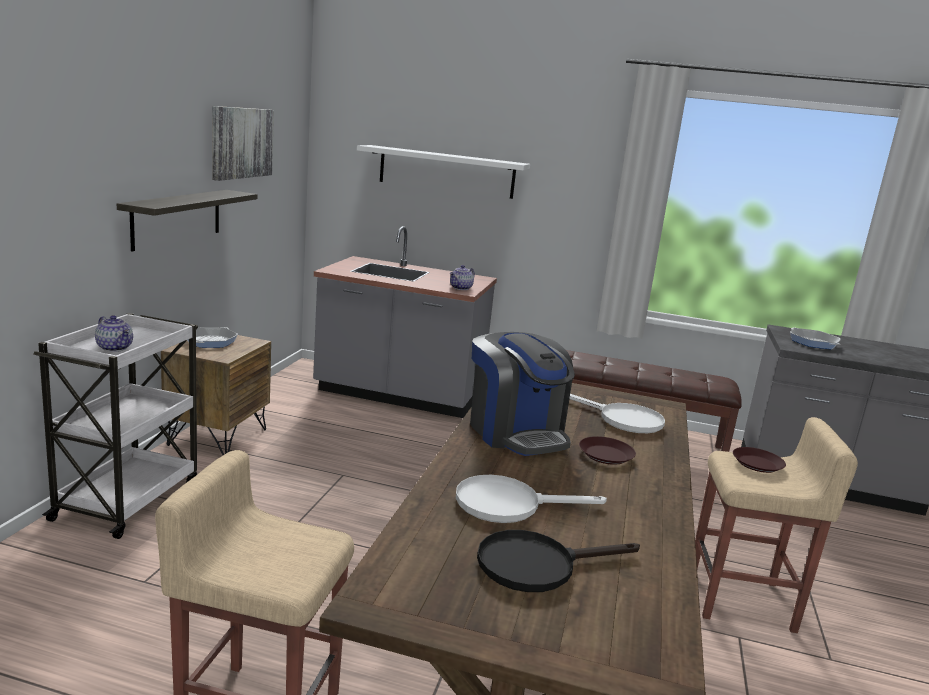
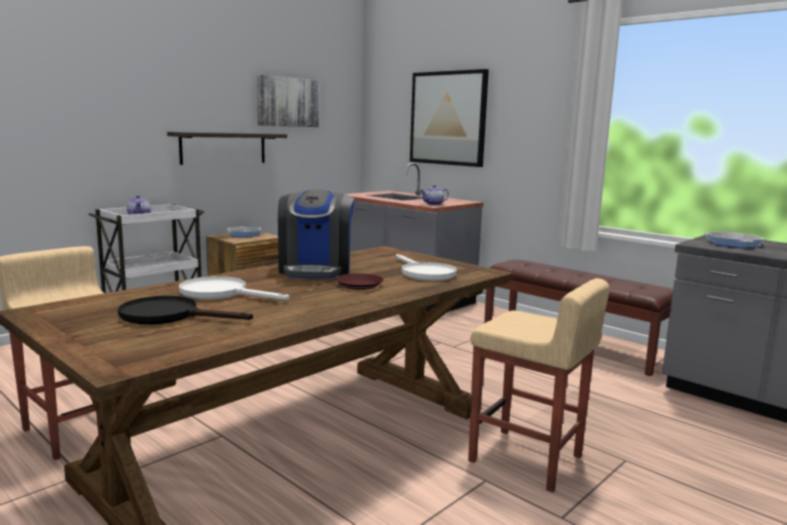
camera: 30 degrees right, 5 degrees down
(446, 172) = (448, 118): white shelf -> picture
(757, 464) = (533, 319): brown plate -> none

